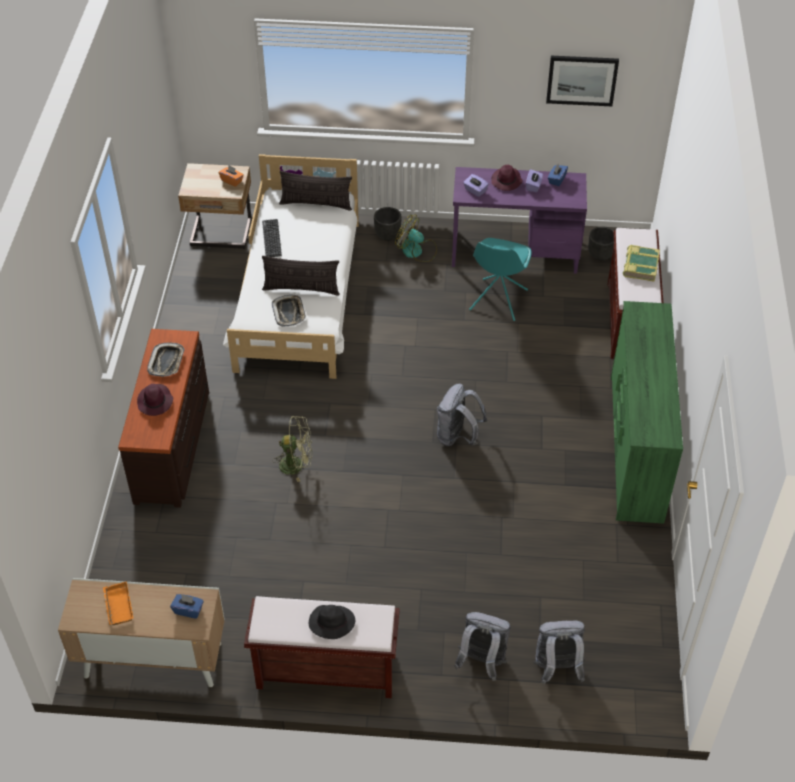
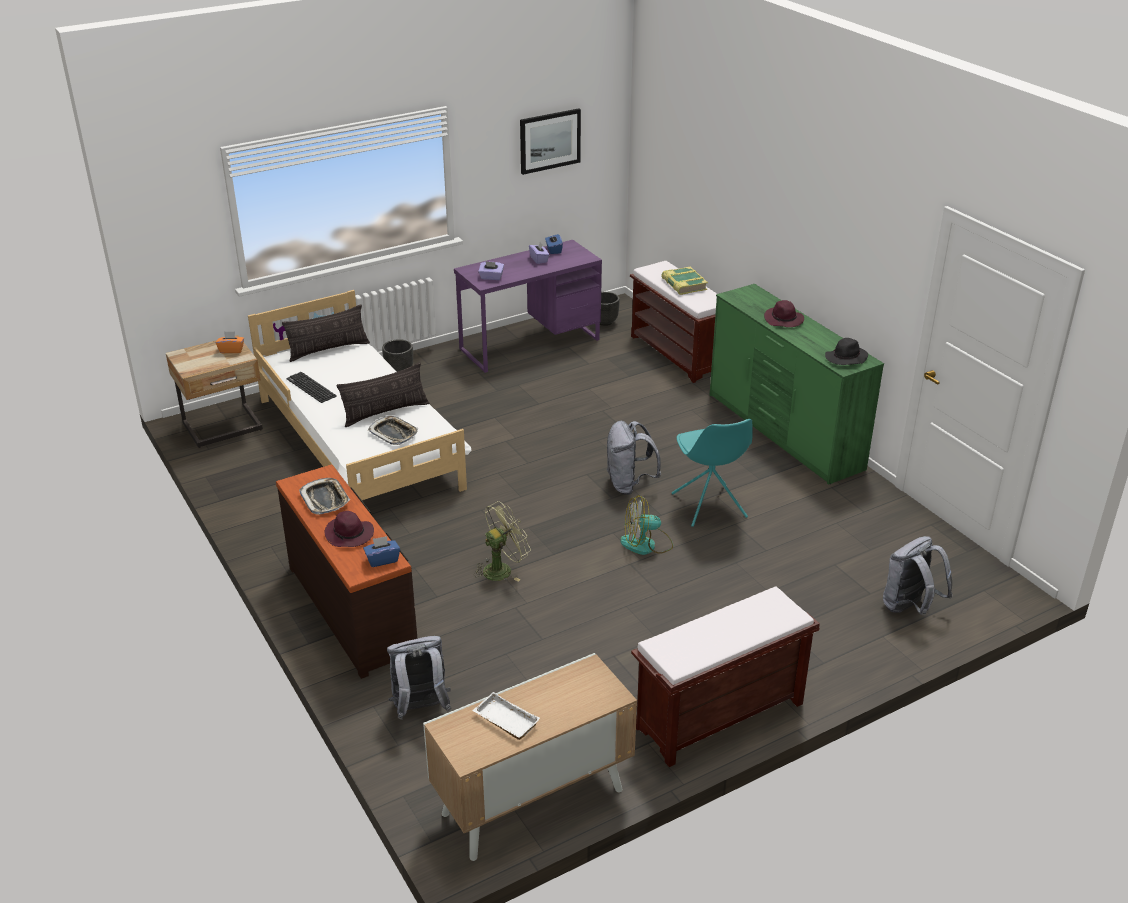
camera: 35 degrees left, 15 degrees down
(117, 606) = (504, 721): orange tray -> white tray
(188, 610) = (586, 686): blue tissue box -> blue tissue box (382, 560)
(331, 623) = (737, 627): black hat -> black hat (845, 359)
(416, 251) = (440, 373): fan -> fan (646, 544)
(481, 662) = (845, 635): grey backpack -> grey backpack (420, 709)
(498, 301) = (553, 380): turquoise chair -> turquoise chair (709, 506)
(506, 181) = (511, 263): purple hat -> purple hat (784, 320)

